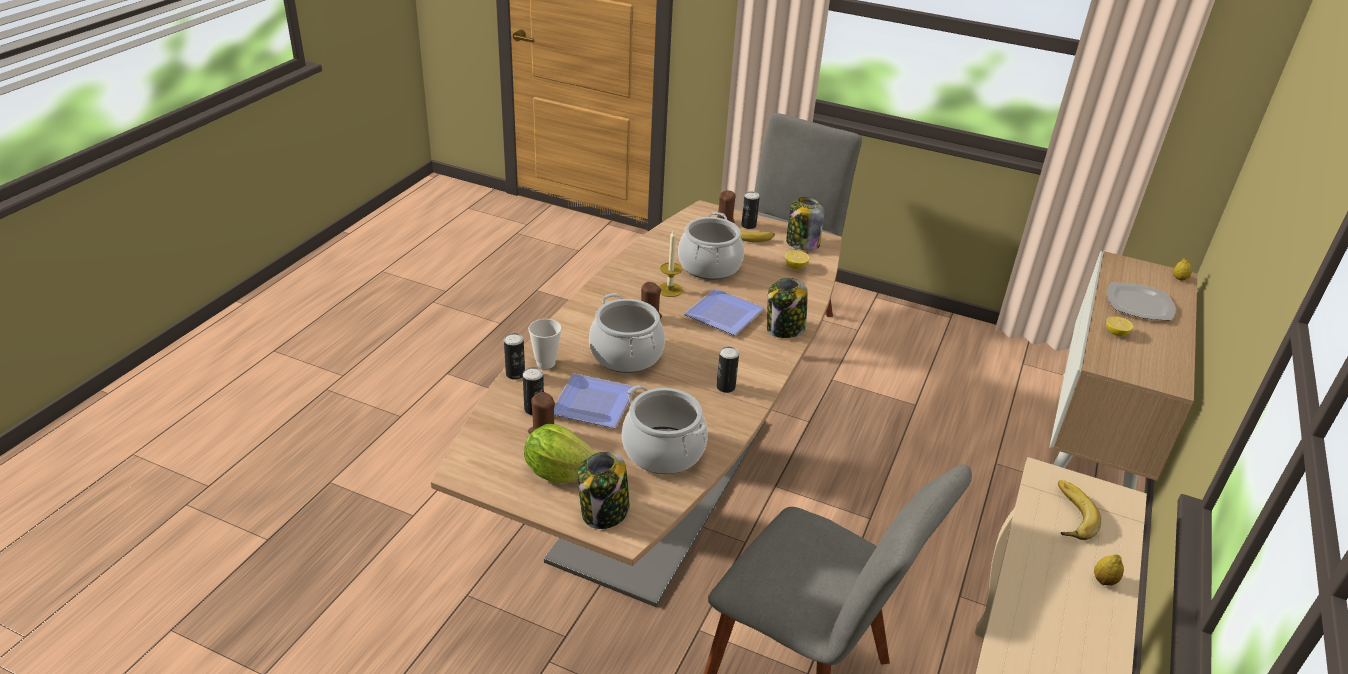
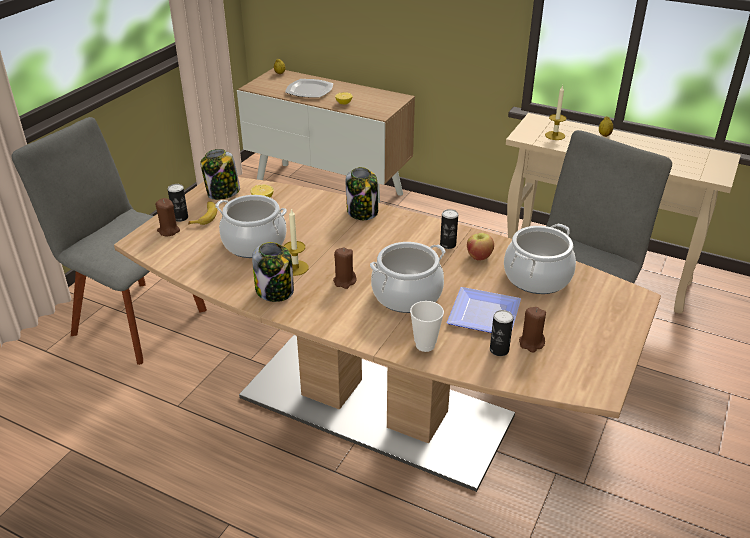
camera: 85 degrees left, 0 degrees up
(515, 374) = (446, 365): can -> none
(560, 472) = (580, 331): lettuce -> none
(604, 512) = (619, 307): jar -> jar (275, 291)
(703, 409) = (479, 256): none -> apple
(725, 316) = (343, 239): plate -> none
(1067, 514) = (555, 135): banana -> candle

